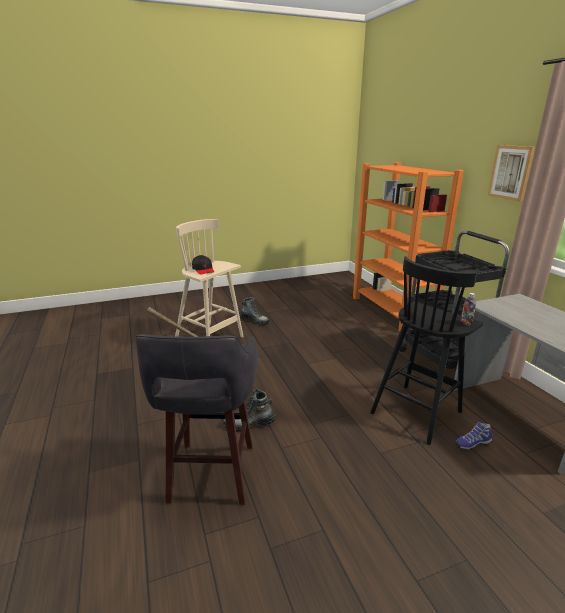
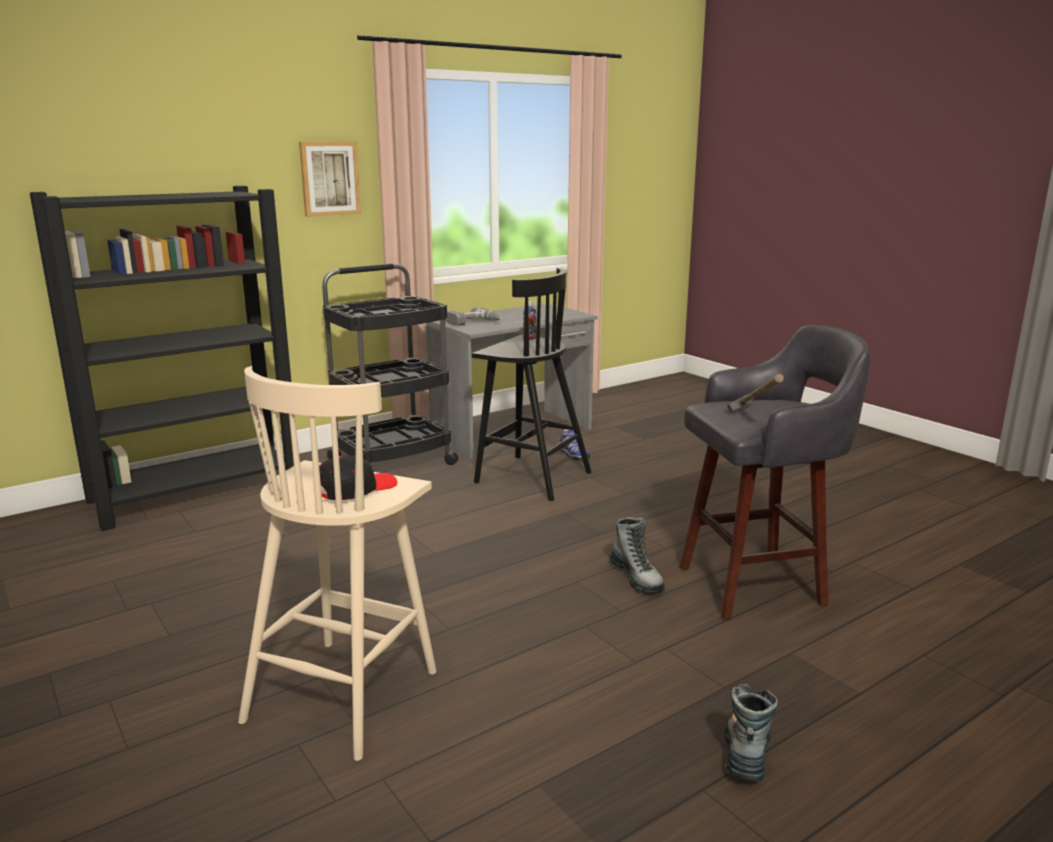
camera: 105 degrees left, 5 degrees down
(254, 320) = (225, 644): boot -> boot (747, 749)
(392, 311) = (196, 492): orange bookcase -> black bookcase
(513, 307) = (474, 323): none -> power drill

